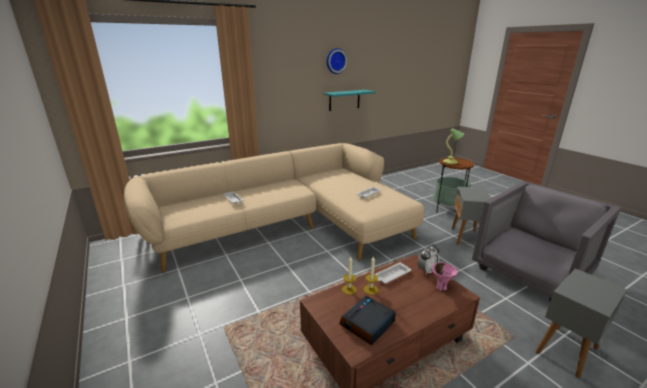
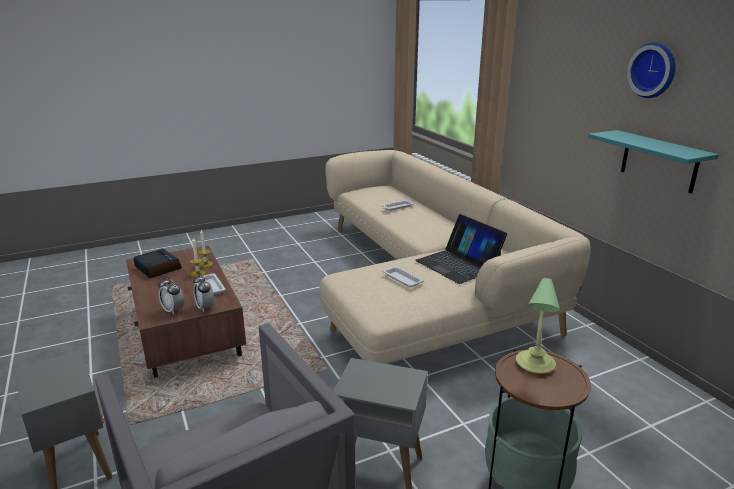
camera: 95 degrees right, 0 degrees up
(343, 181) = (458, 264): none -> laptop
(441, 286) = (173, 310): pink bowl -> alarm clock

